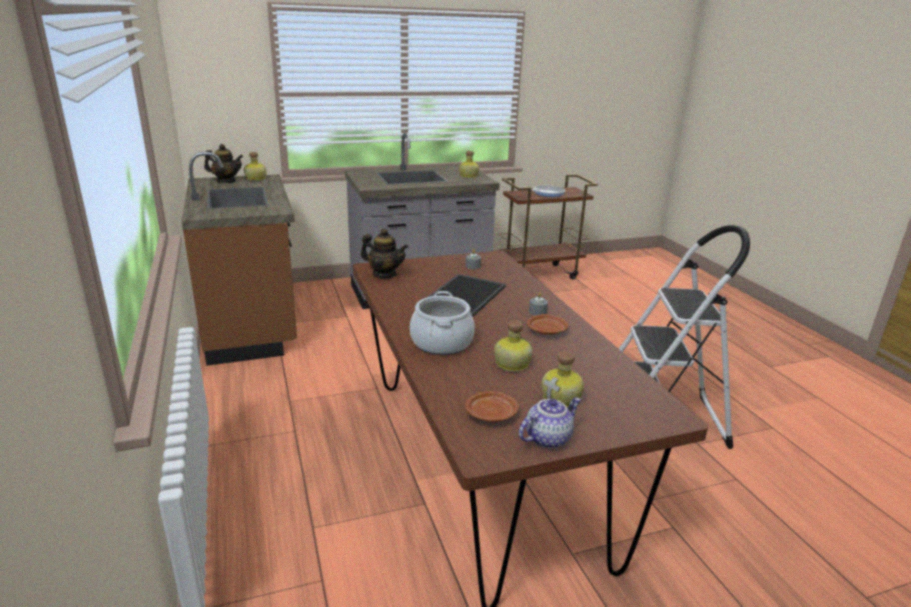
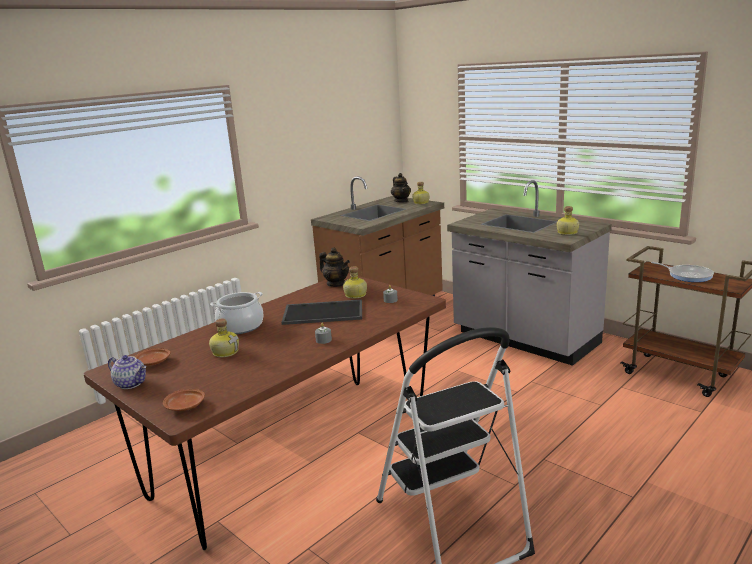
camera: 65 degrees right, 5 degrees down
(384, 274) = (336, 284): teapot -> teapot turned 45 degrees counterclockwise
(547, 331) = (291, 350): brown plate -> brown plate (185, 406)
(562, 398) = (185, 377): bottle -> bottle (356, 295)

